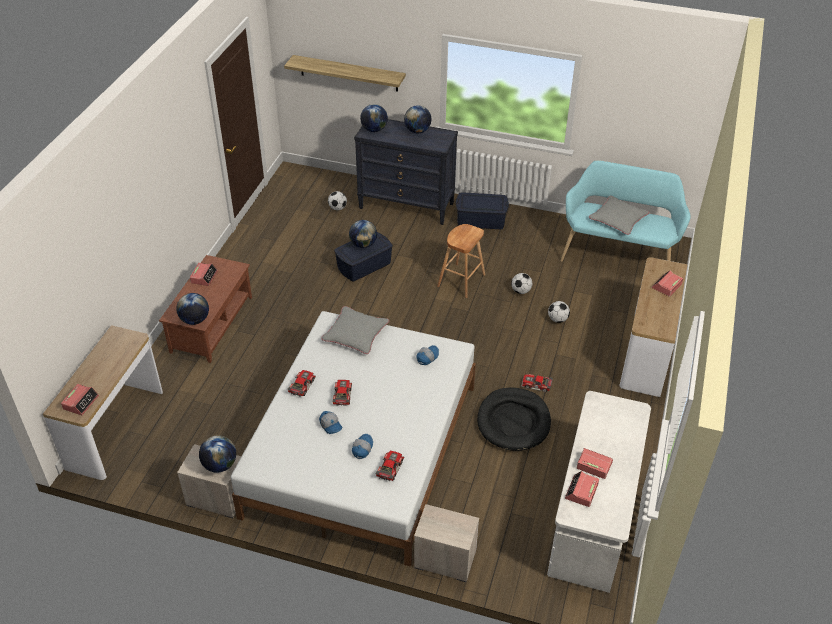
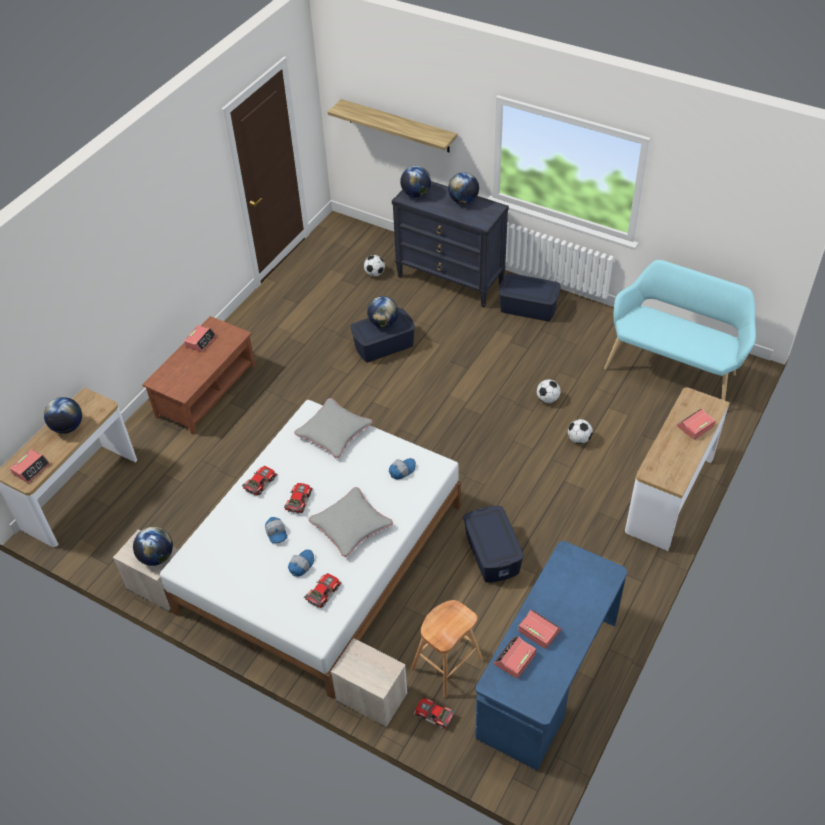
camera: 15 degrees right, 5 degrees up
(195, 320) = (177, 389): globe -> globe (68, 427)
(461, 280) = (484, 377): brown stool -> brown stool (446, 664)
(513, 421) = (492, 553): black dog bed -> blue storage box
(536, 385) = (530, 515): toy car -> toy car (433, 716)
(593, 515) = (548, 678): white desk -> blue desk
(618, 219) = (672, 332): grey pillow -> grey pillow (351, 525)

